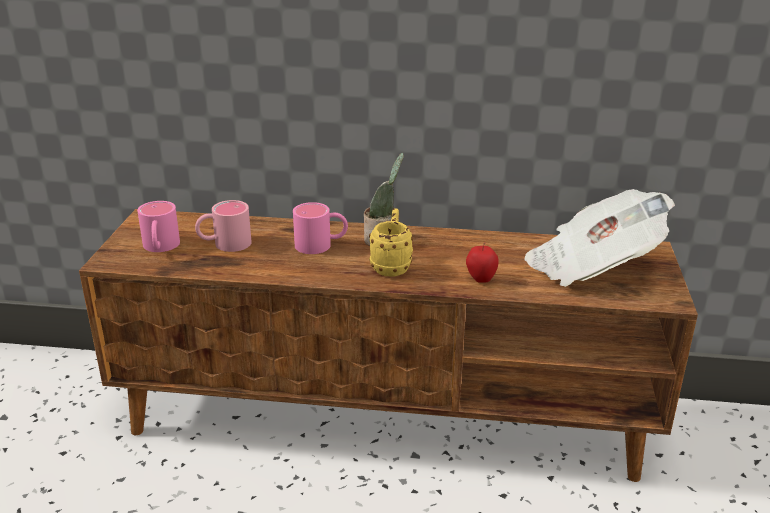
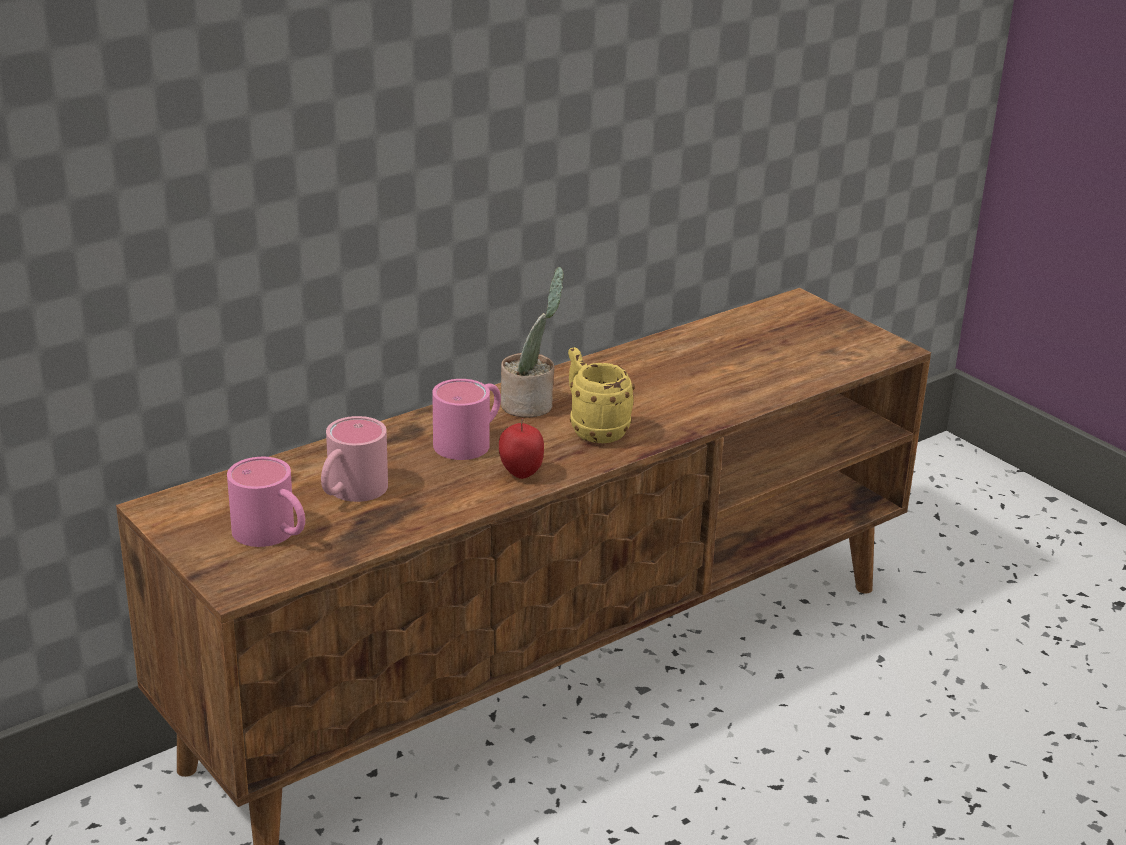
camera: 45 degrees left, 0 degrees up
(480, 280) = (706, 403): apple -> apple (521, 474)
(592, 267) = (779, 344): newspaper -> none

